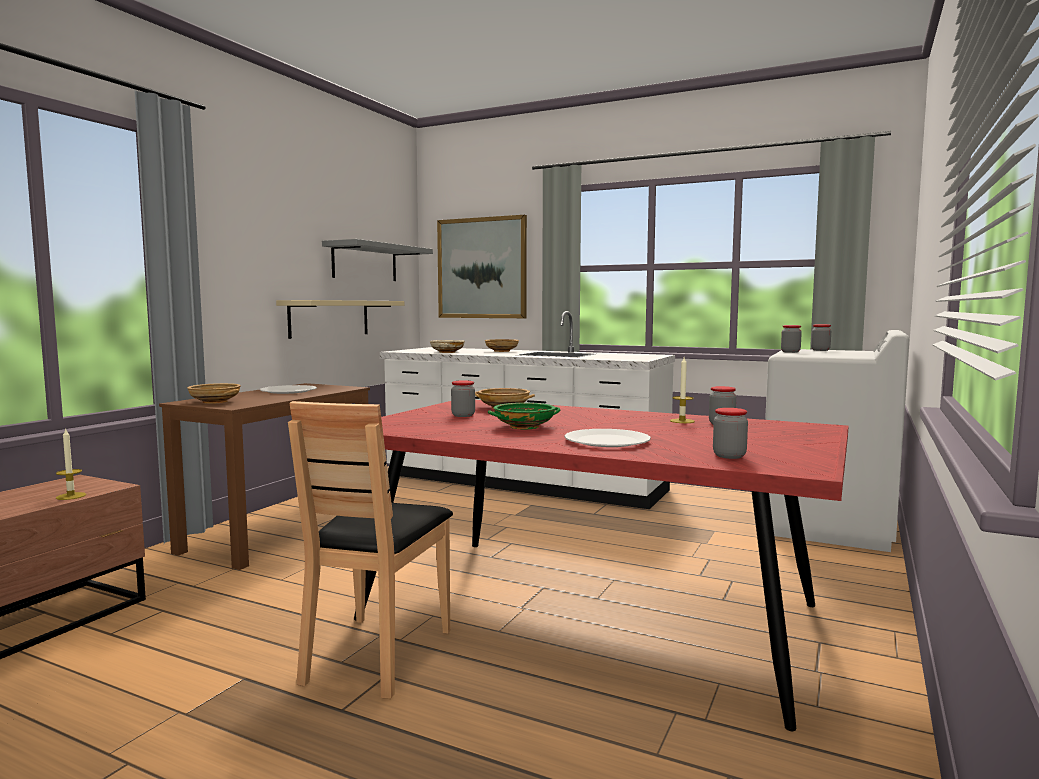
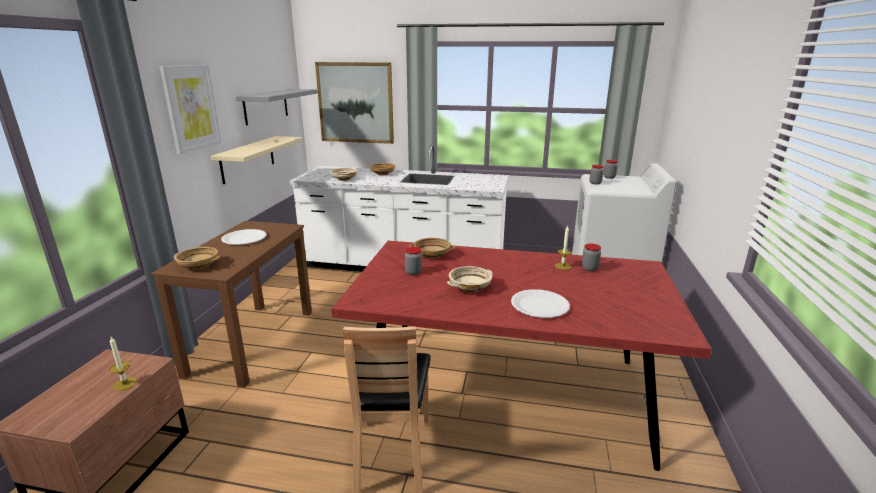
camera: 15 degrees left, 15 degrees up
(259, 240) = (191, 108): none -> picture
(524, 426) = (470, 287): green bowl -> beige bowl
(729, 456) = (627, 319): jar -> none

